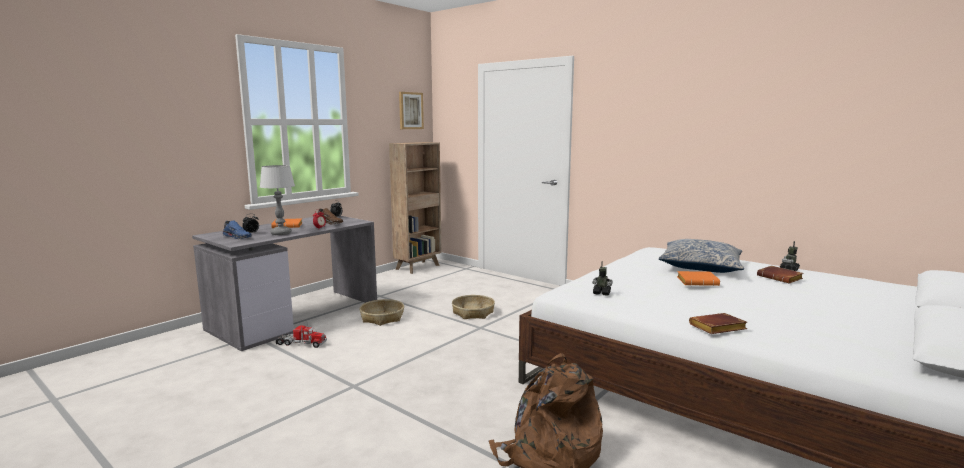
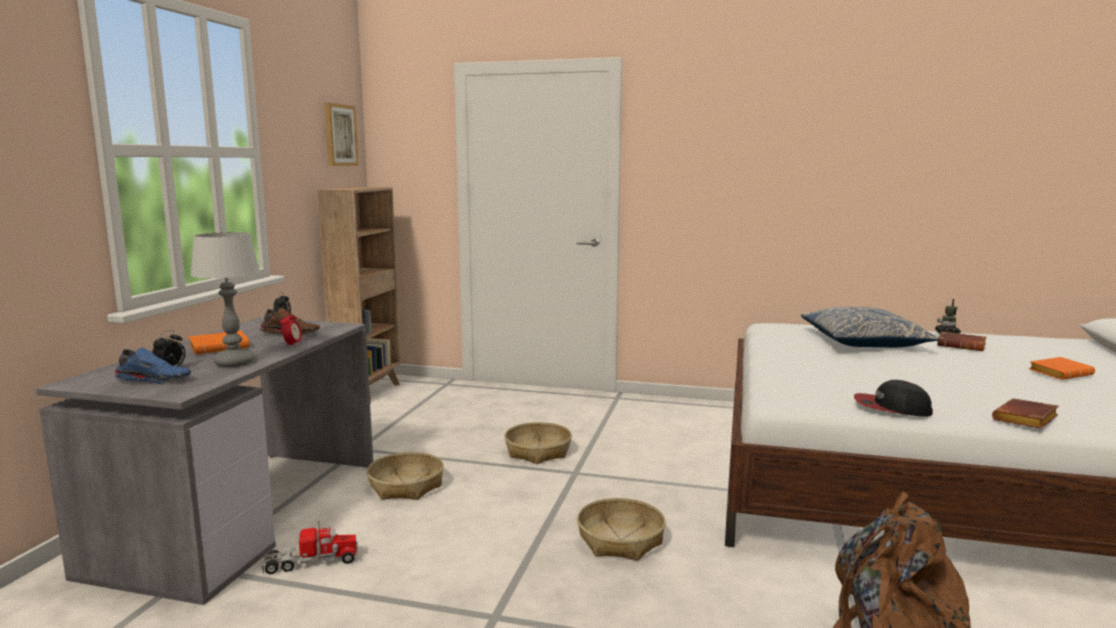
camera: 25 degrees left, 0 degrees up
(461, 366) = (620, 540): none -> basket
(601, 293) = (829, 394): toy robot -> none
(628, 307) = (891, 408): none -> cap
(698, 282) = (900, 362): orange book -> orange book (1060, 373)

